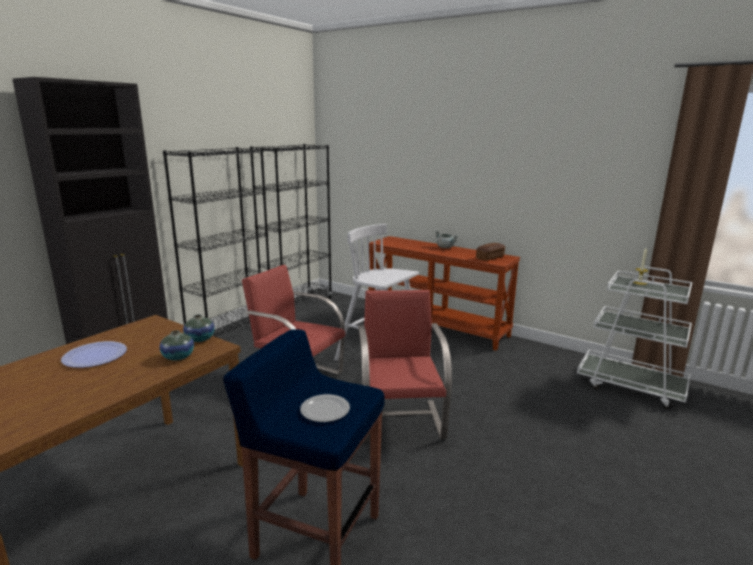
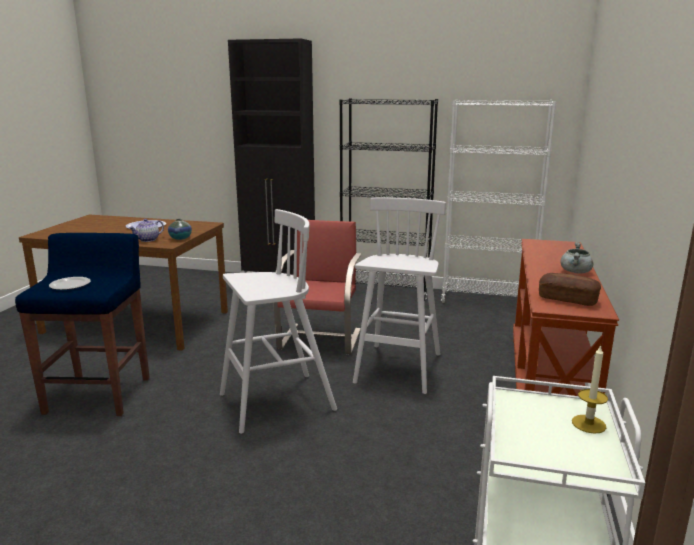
camera: 70 degrees right, 0 degrees up
(178, 357) = (148, 240): vase -> teapot
(297, 305) = (487, 301): black bookcase -> white bookcase
(400, 420) = (274, 402): red chair -> white stool

